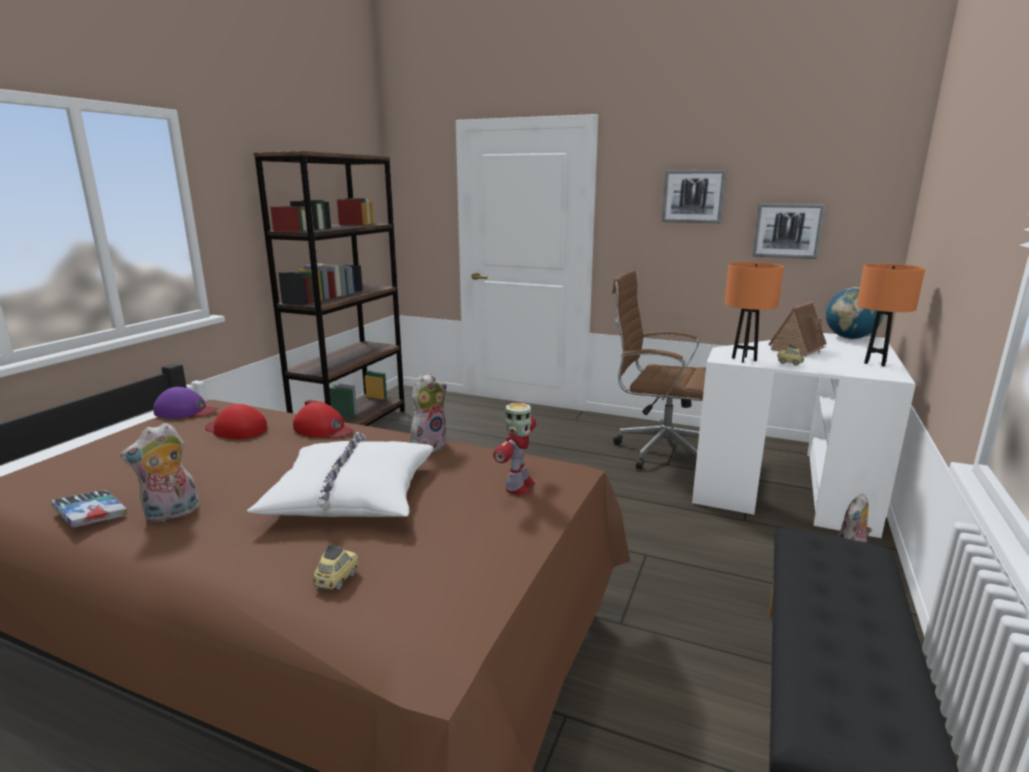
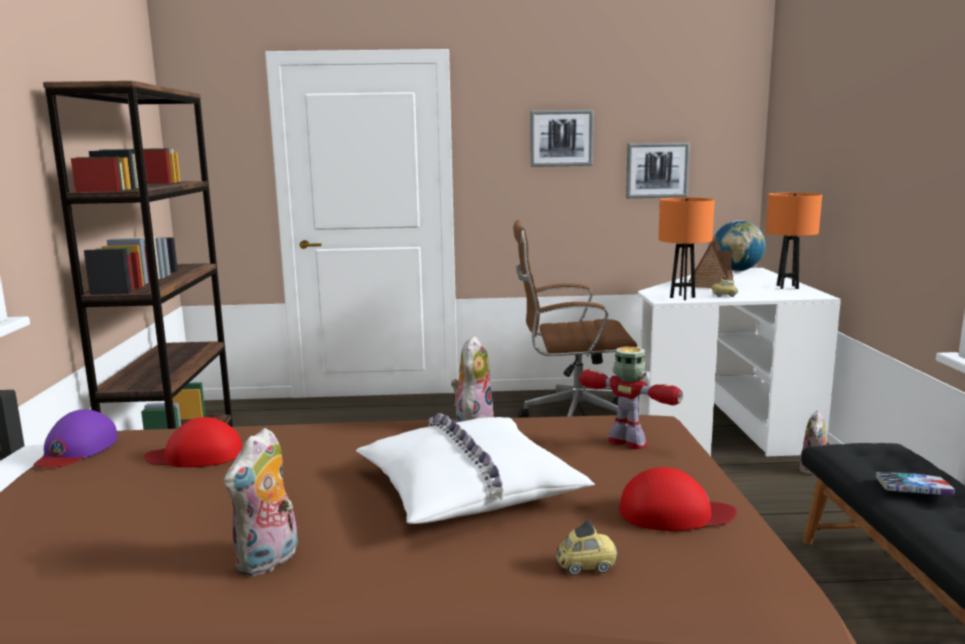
camera: 25 degrees left, 5 degrees down
(91, 514) = (143, 591): book -> book (913, 490)
(186, 411) = (76, 450): purple cap -> purple cap turned 120 degrees clockwise
(323, 429) = (318, 433): red cap -> red cap (674, 513)
(336, 579) = (586, 566): toy car -> toy car turned 90 degrees clockwise
(518, 487) = (628, 443): toy robot -> toy robot turned 45 degrees counterclockwise

